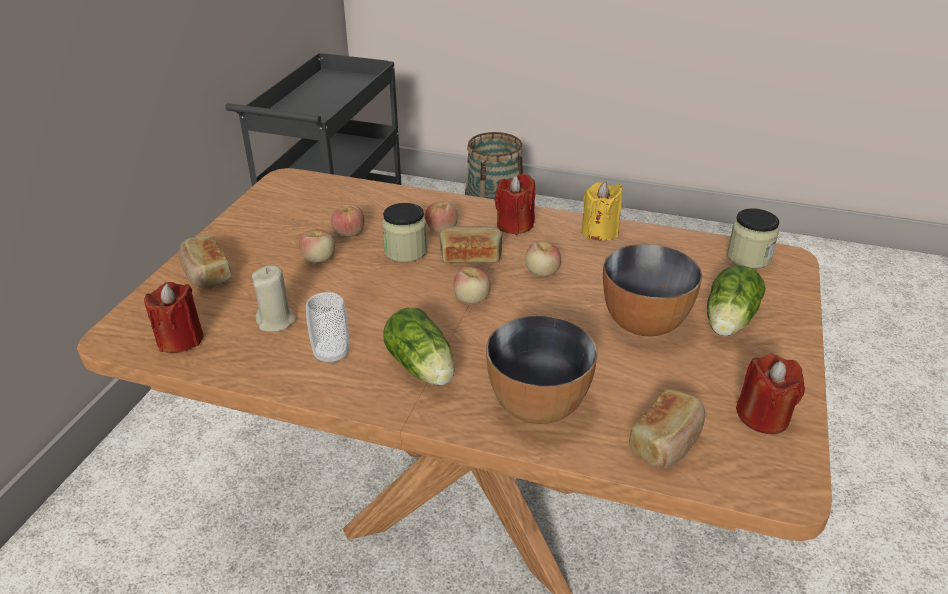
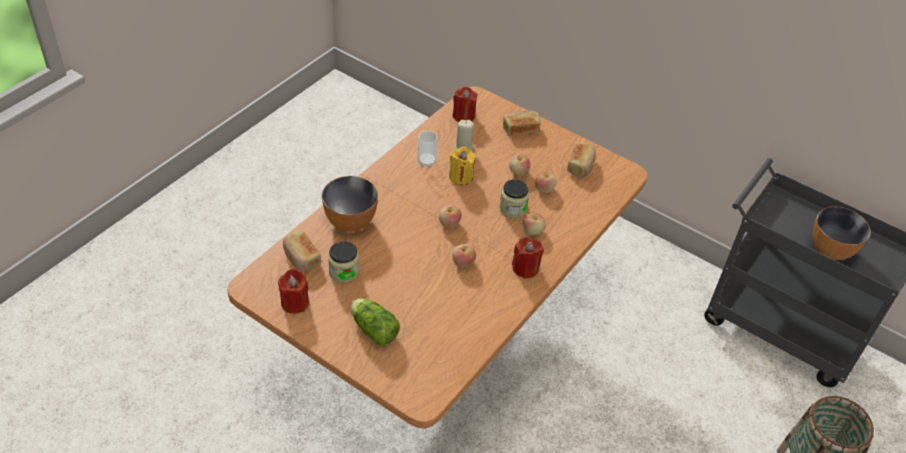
camera: 105 degrees right, 10 degrees up
(423, 369) = (399, 190): lettuce -> none
(471, 256) = (495, 236): bread -> bread (581, 166)
(599, 231) = (500, 310): yellow candle -> yellow candle (461, 177)
(643, 323) = (391, 288): bowl -> bowl (830, 250)
(748, 257) = (433, 378): jar -> jar (344, 272)

